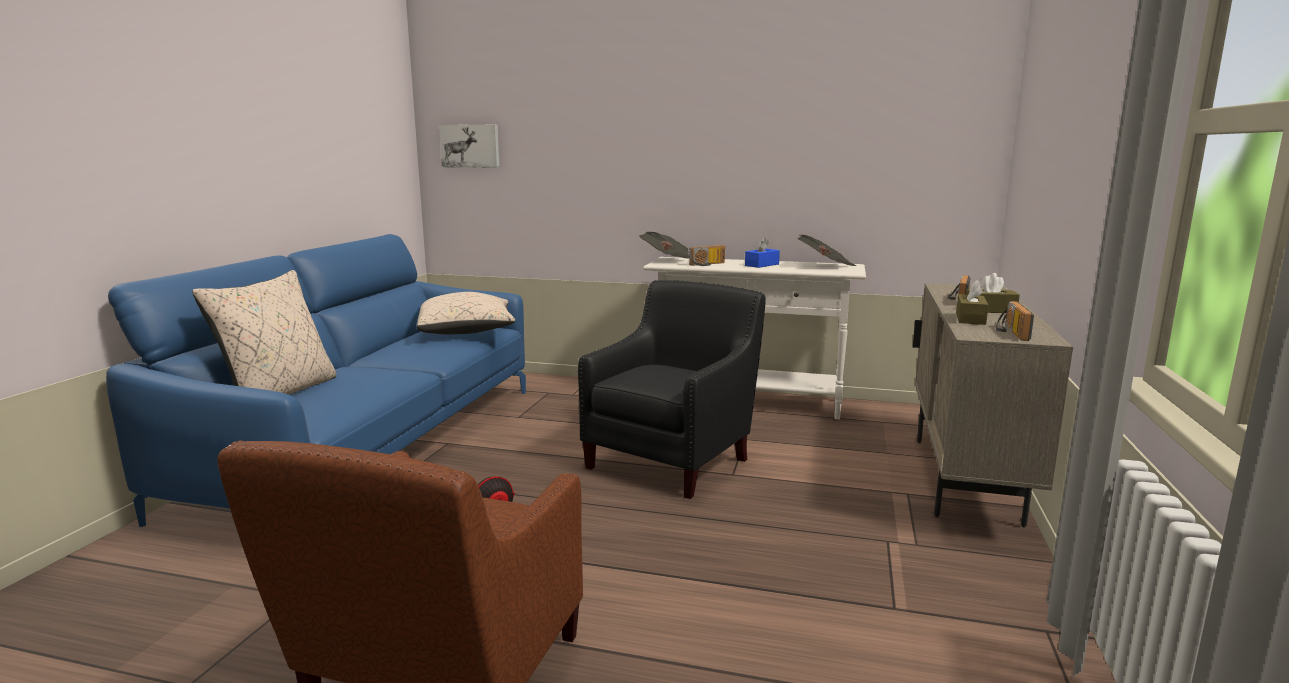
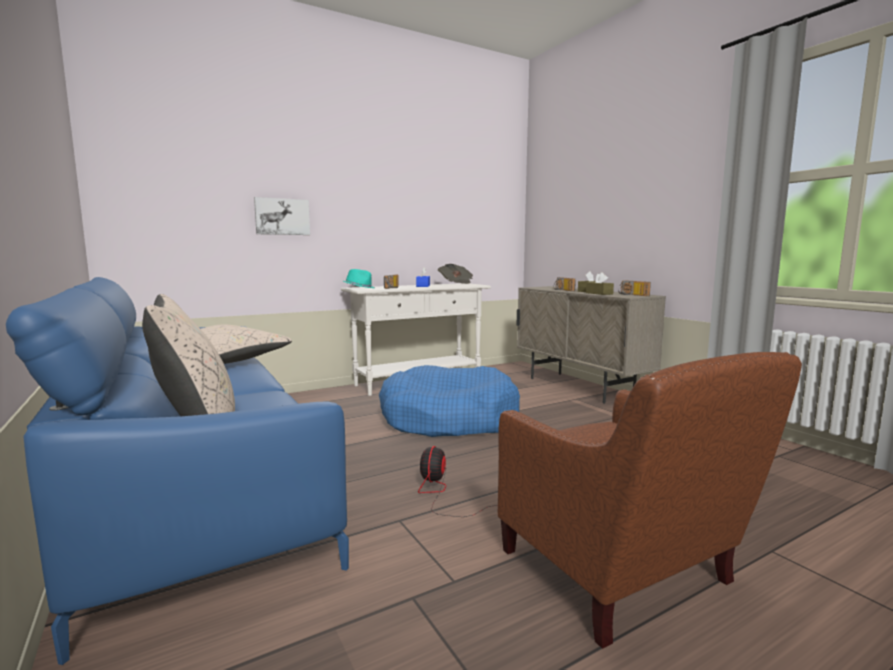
camera: 45 degrees left, 5 degrees down
(470, 146) = (152, 195): picture -> picture (282, 216)
(668, 260) = (359, 288): newspaper -> turquoise hat
(673, 460) = (448, 419): black armchair -> blue dog bed

